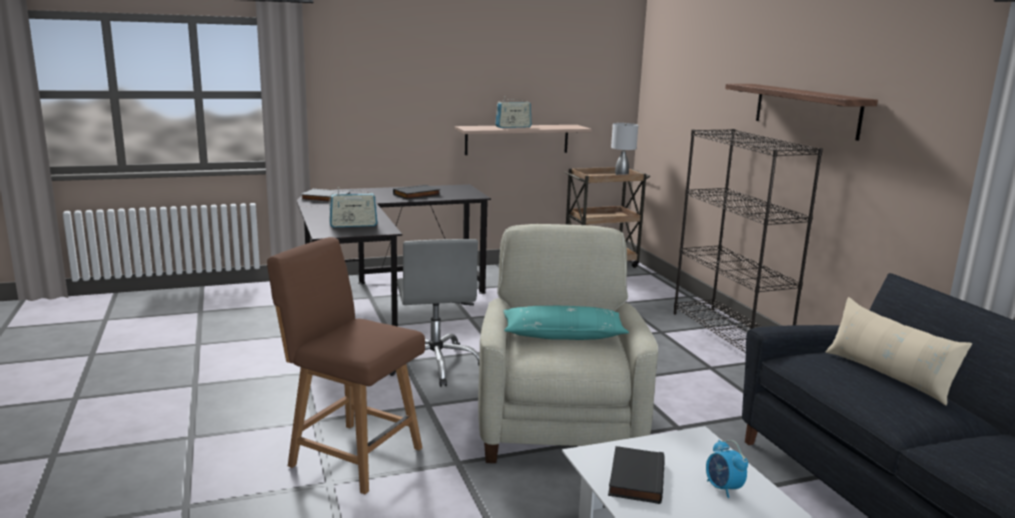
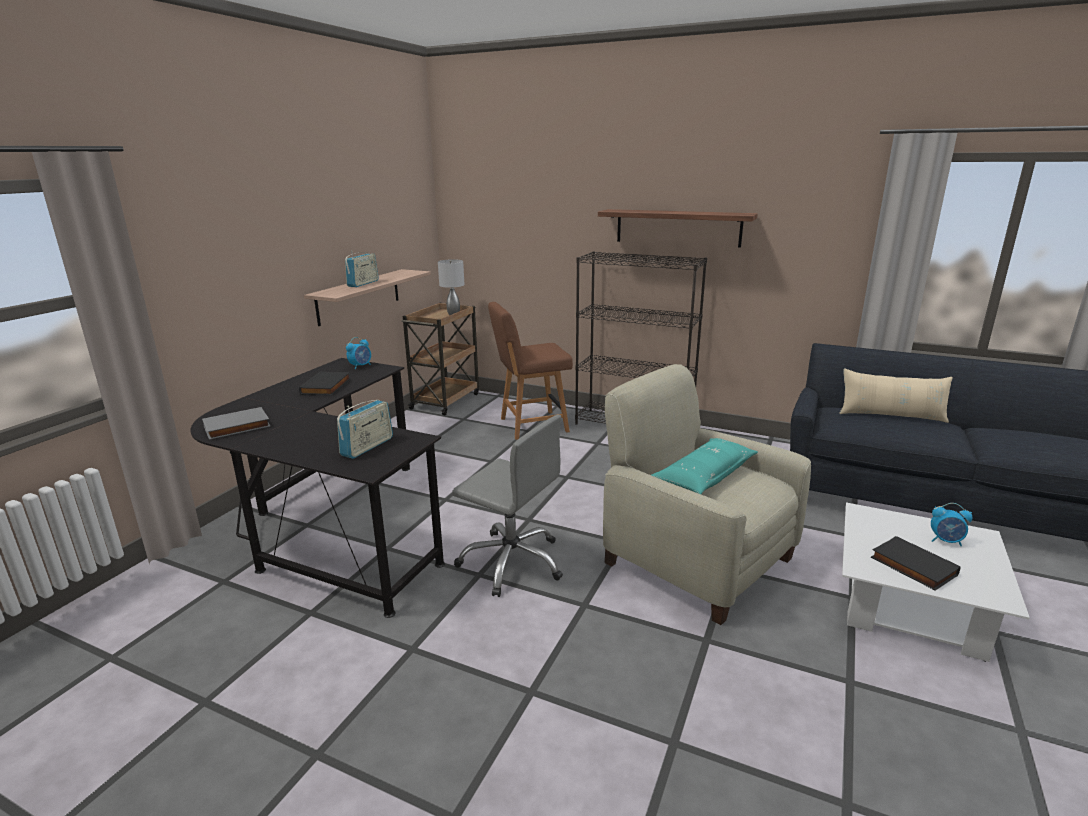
camera: 45 degrees left, 5 degrees up
(352, 455) = (633, 699): brown chair -> brown chair (531, 425)
(466, 191) = (361, 366): none -> alarm clock

